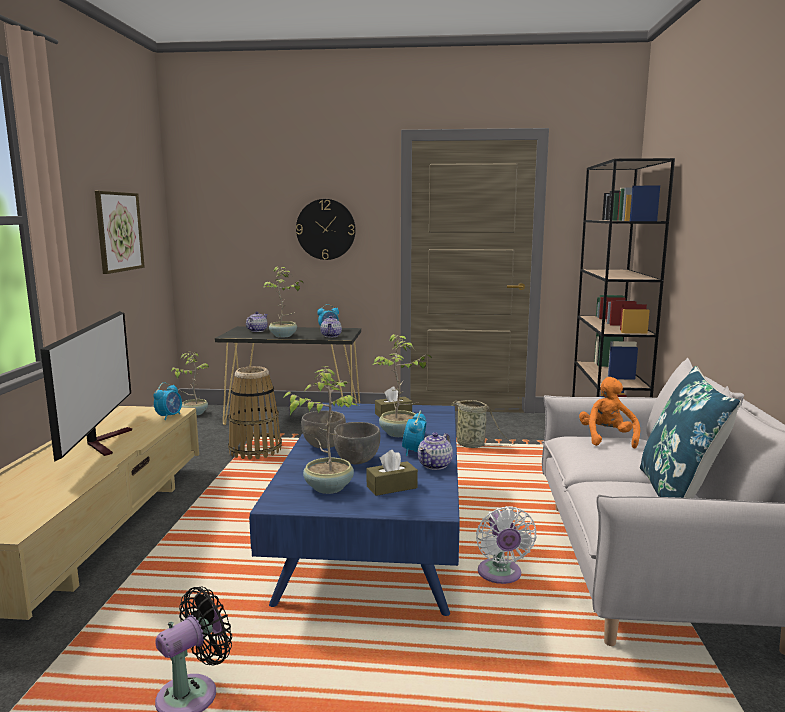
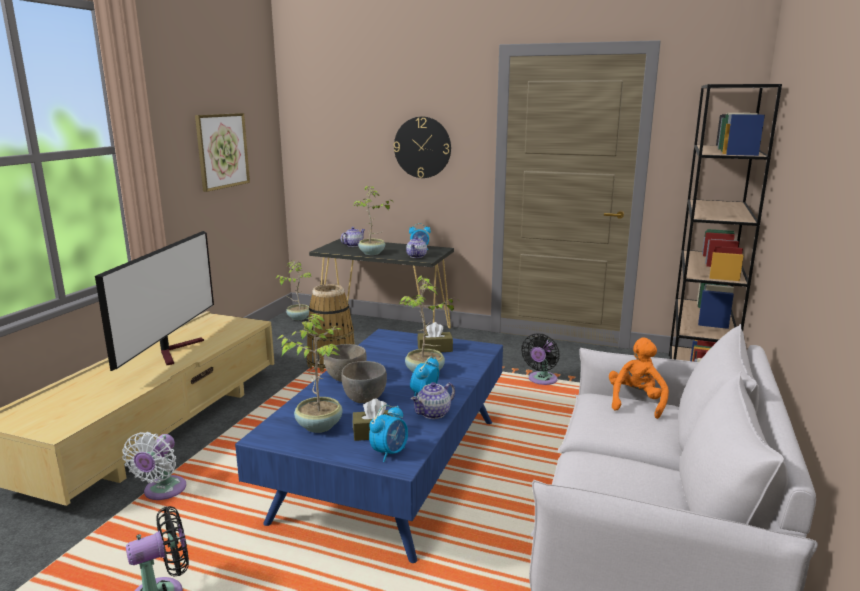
camera: 15 degrees right, 5 degrees up
(169, 416) = (243, 329): alarm clock -> alarm clock (389, 452)
(472, 445) = (541, 380): basket -> black fan
(500, 575) = (488, 529): white fan -> white fan (162, 491)
(678, 495) = (665, 482): blue pillow -> none

